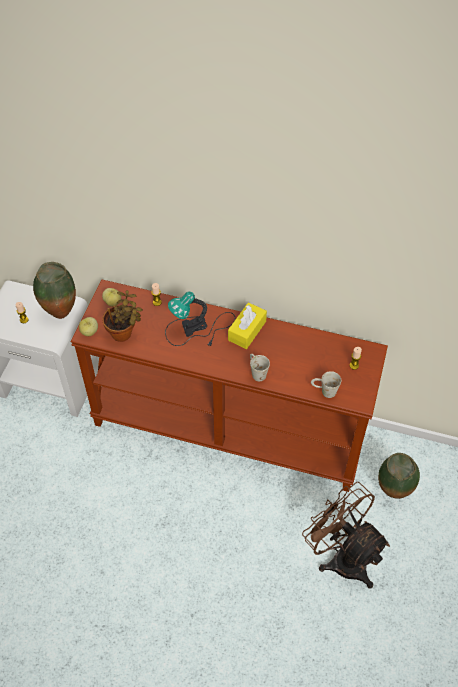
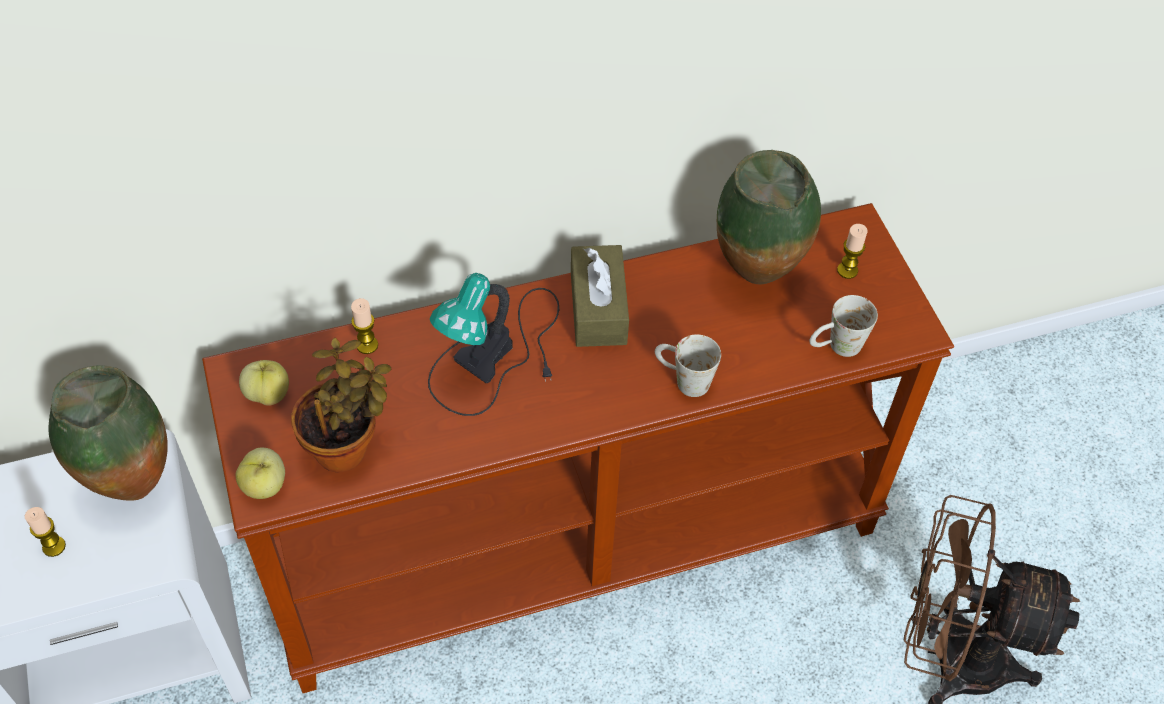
camera: 35 degrees left, 0 degrees up
(247, 331) = (598, 308): yellow tissue box -> brown tissue box
(392, 493) = (943, 491): vase -> vase (757, 279)

